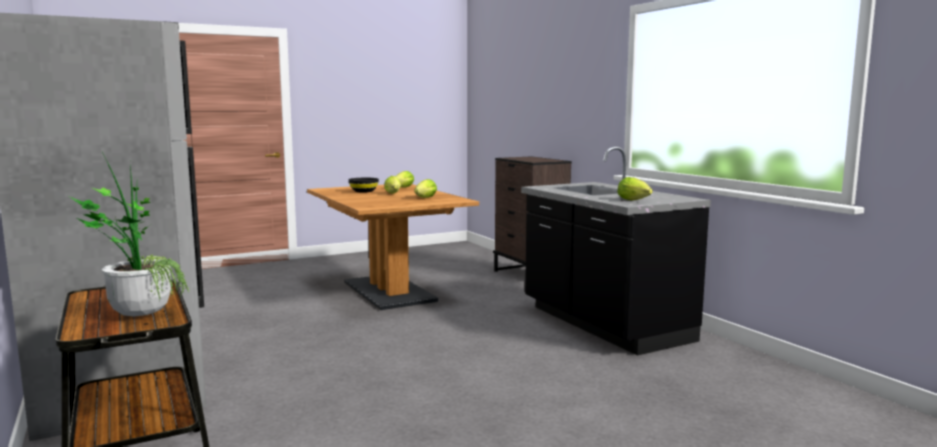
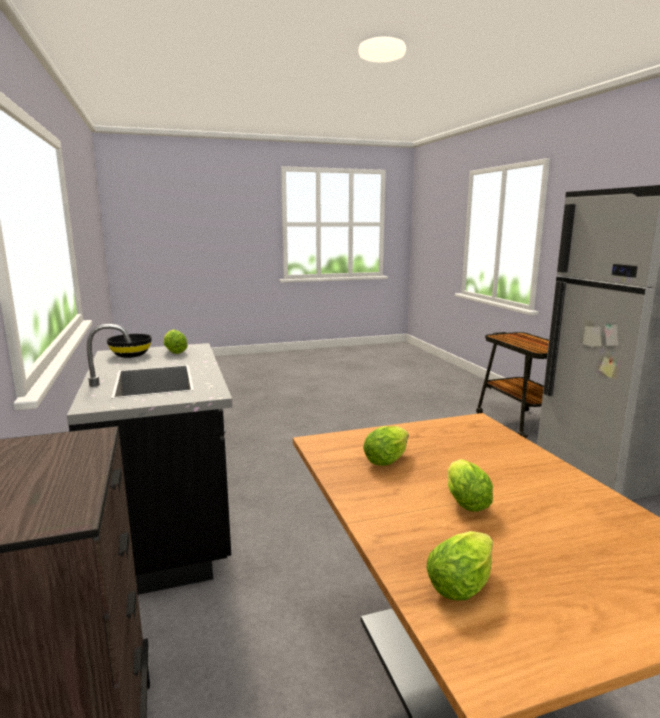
camera: 170 degrees left, 5 degrees up
(138, 311) = (519, 340): potted plant -> none
(364, 191) = (561, 536): black bowl -> black bowl (131, 355)

